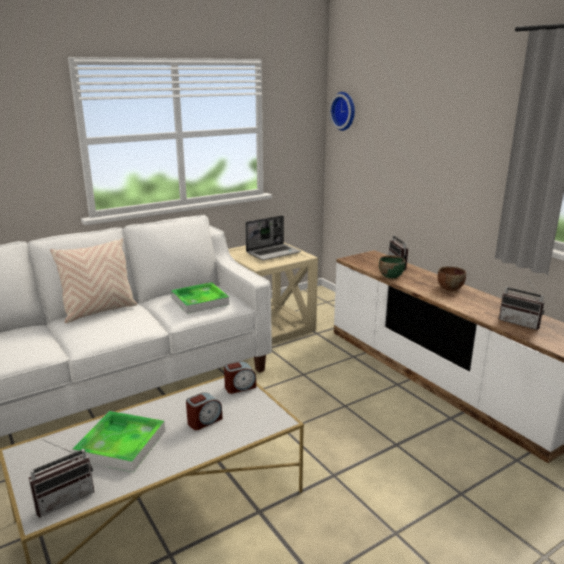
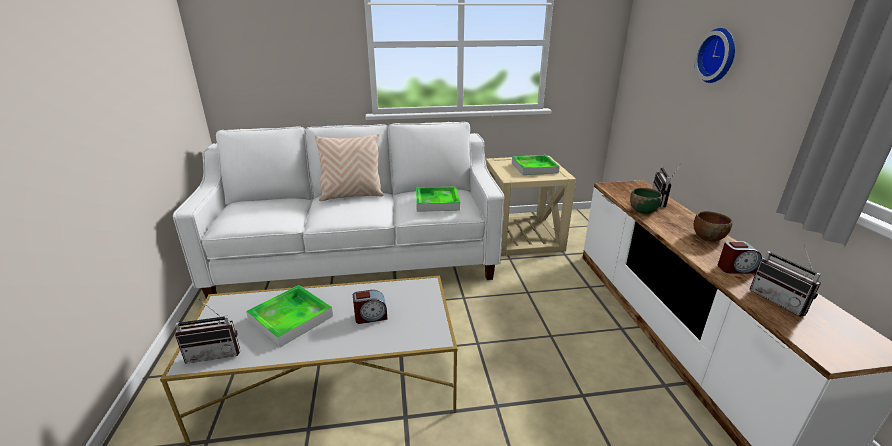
camera: 25 degrees right, 5 degrees up
(240, 387) = (425, 292): alarm clock -> alarm clock (736, 269)
(273, 253) = (534, 168): laptop -> tray
(344, 111) = (645, 25): wall clock -> wall clock (718, 55)

